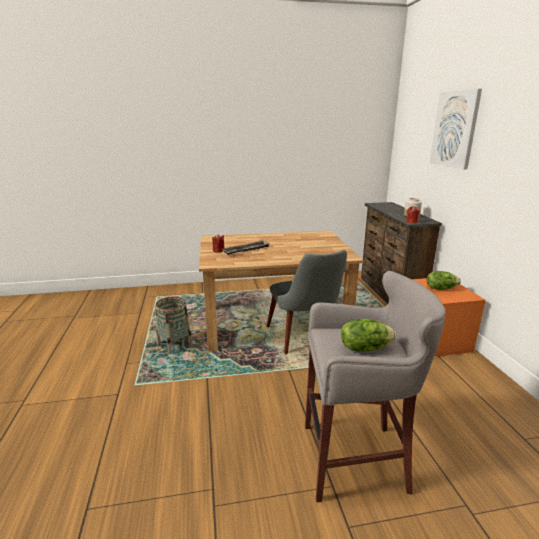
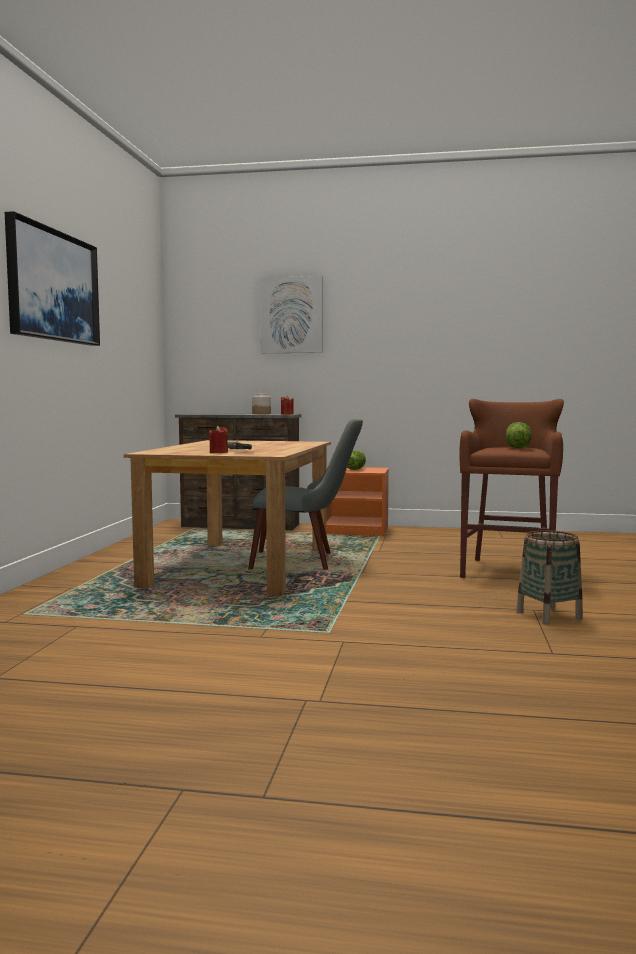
camera: 70 degrees left, 15 degrees down
(174, 344) = (237, 610): basket -> basket (549, 615)
(237, 127) = (53, 286): none -> picture
(357, 458) = (509, 570): grey stool -> brown stool

